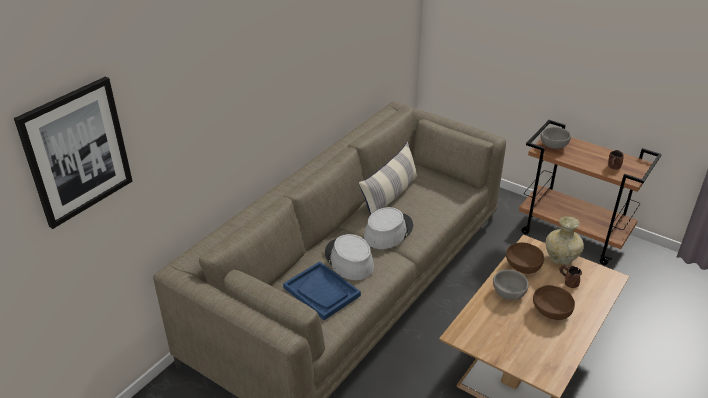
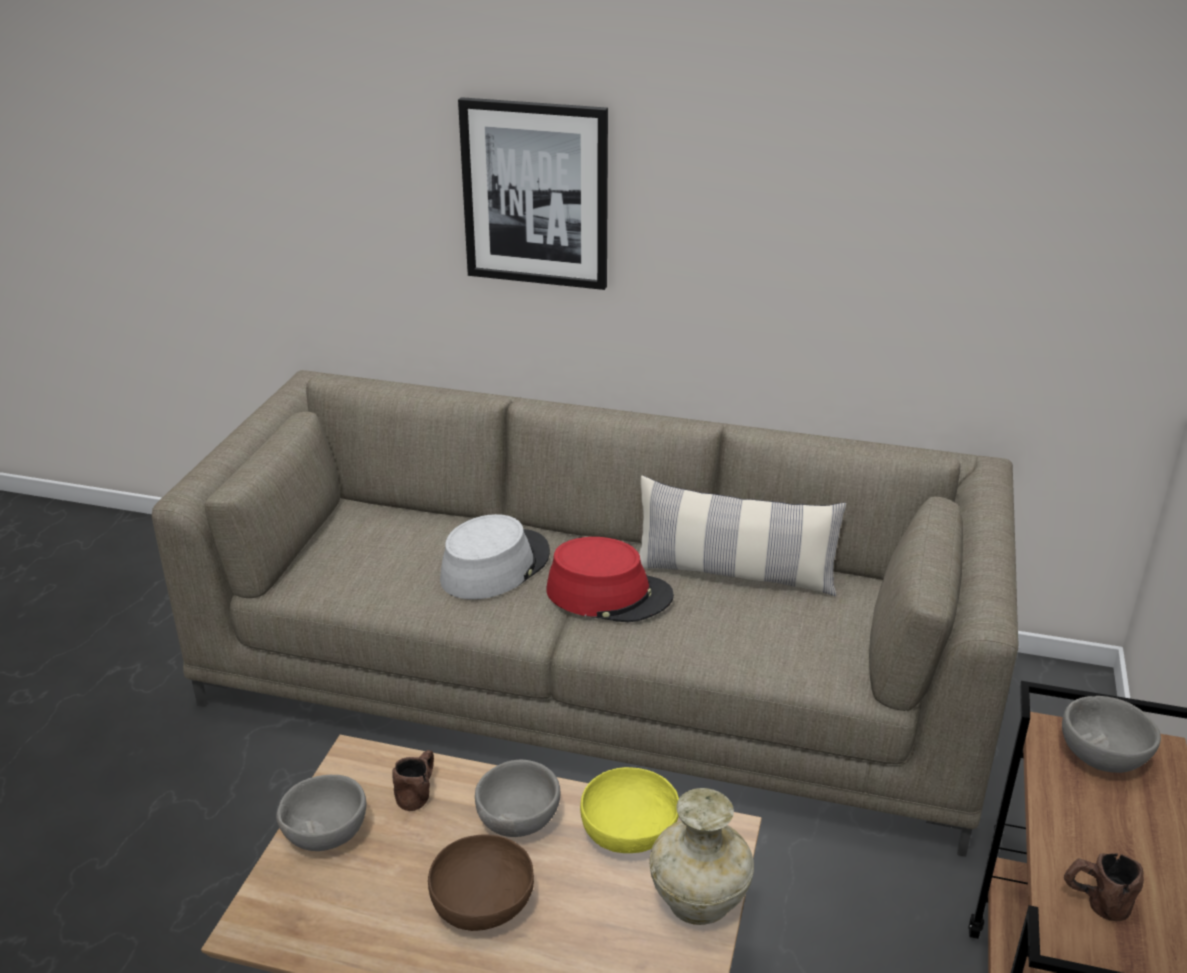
camera: 70 degrees right, 5 degrees down
(77, 152) = (208, 107): picture -> picture (535, 194)
(322, 292) = (394, 557): blue tray -> none
(388, 231) = (609, 594): grey hat -> red hat
(503, 350) = (326, 834): none -> grey bowl
(522, 266) = (629, 831): brown bowl -> yellow bowl
(567, 281) = (613, 926): brown mug -> brown mug (418, 791)

